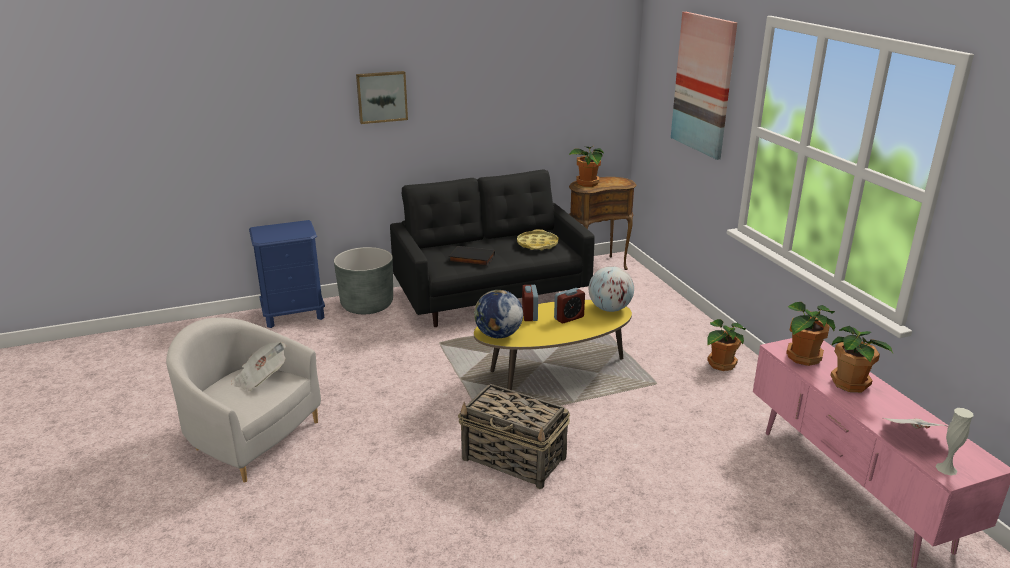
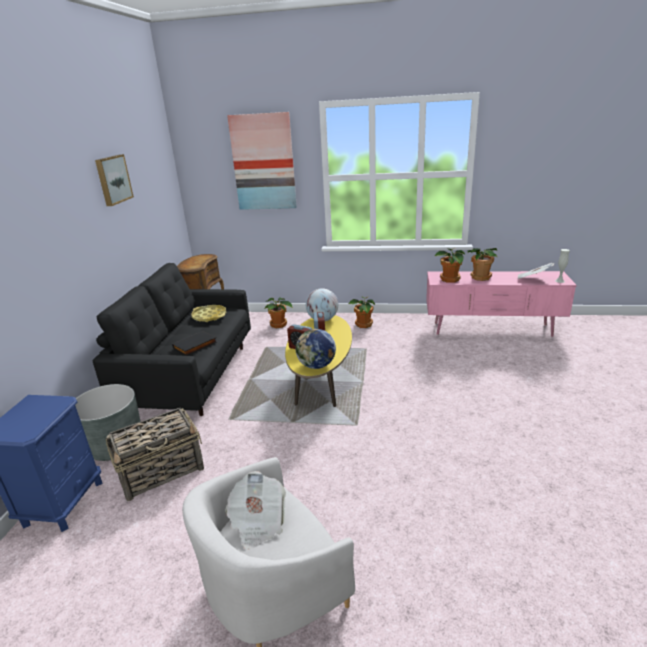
camera: 60 degrees left, 0 degrees up
(381, 96) = (46, 231): picture -> picture (113, 179)
(515, 459) = (410, 424): basket -> basket (162, 470)
(587, 183) = (190, 265): potted plant -> potted plant (279, 325)

